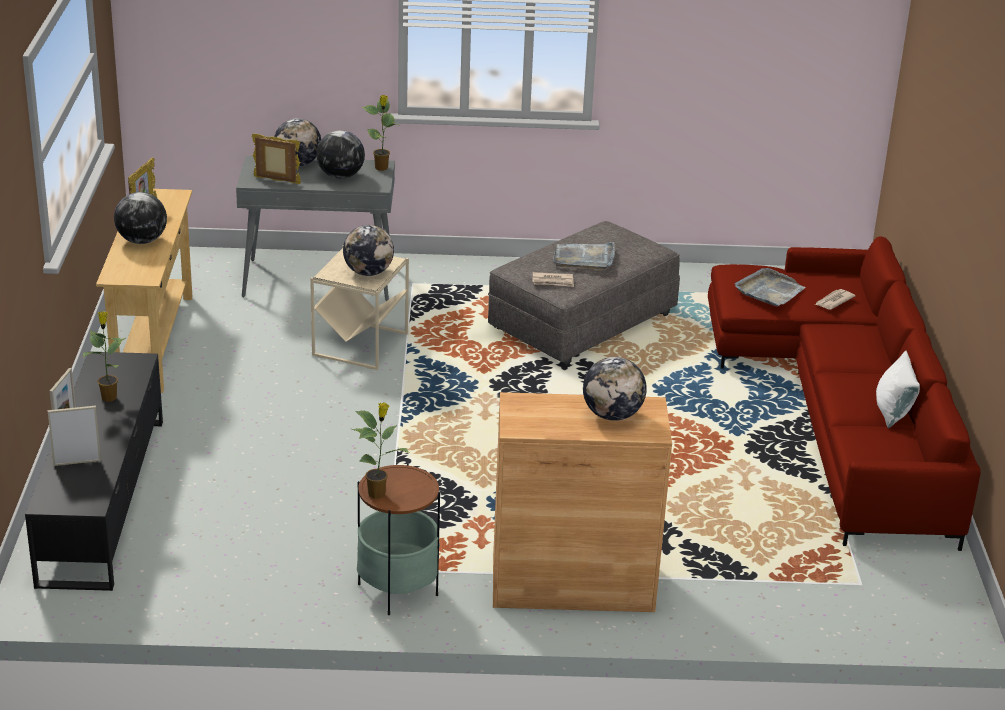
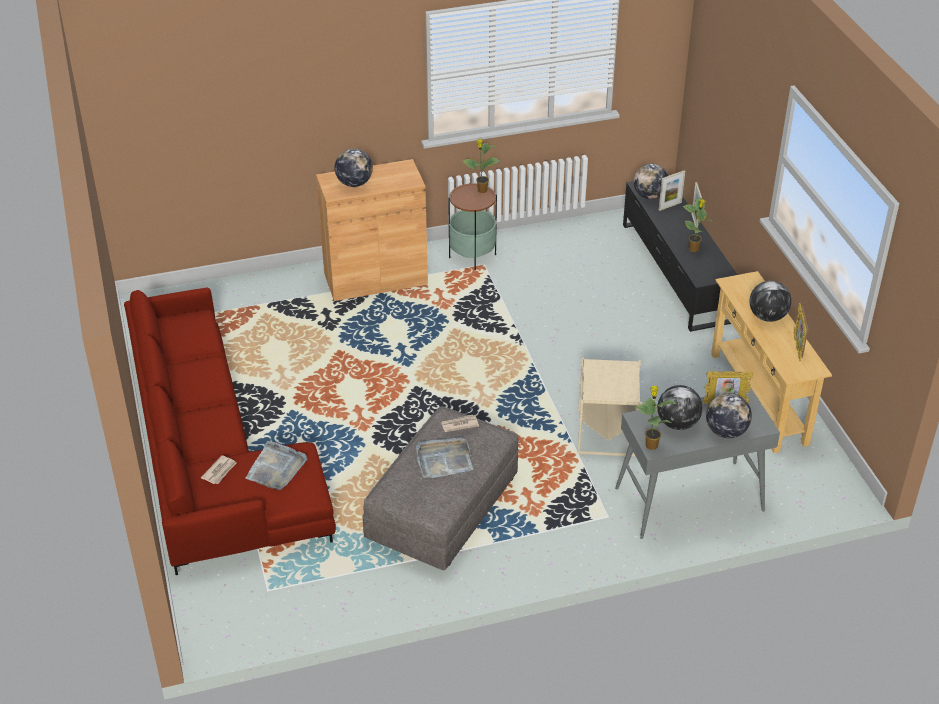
camera: 165 degrees right, 10 degrees up
(368, 272) = (601, 375): globe -> globe (650, 196)
(892, 412) = (177, 368): white pillow -> none

